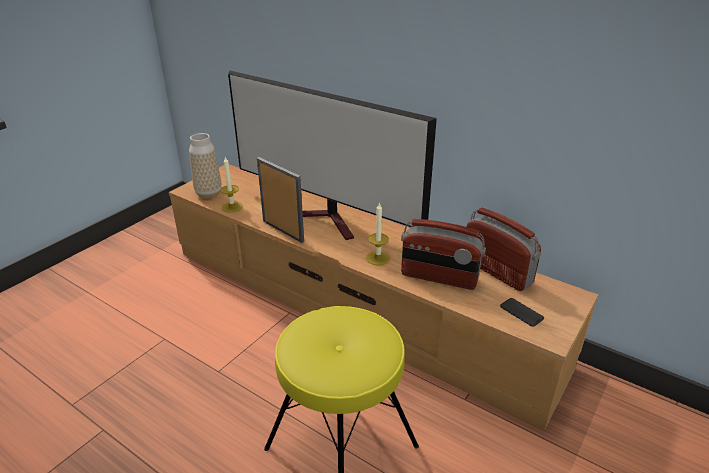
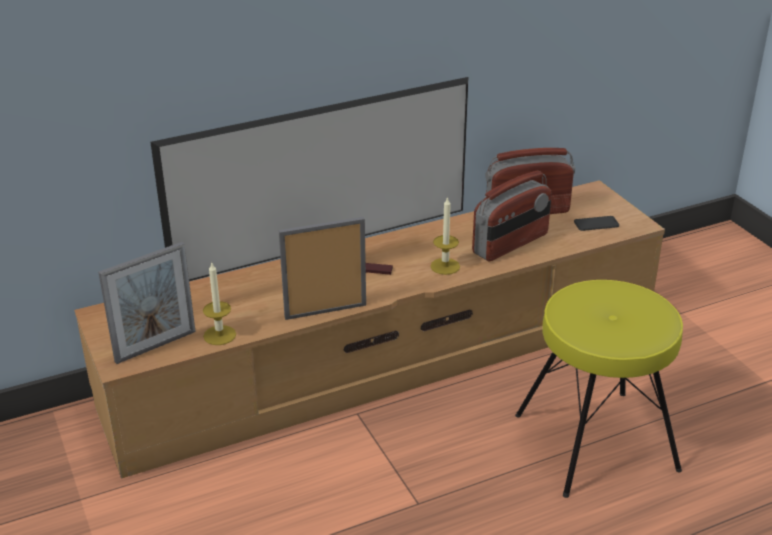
camera: 60 degrees left, 0 degrees up
(208, 193) = (155, 346): vase -> picture frame

